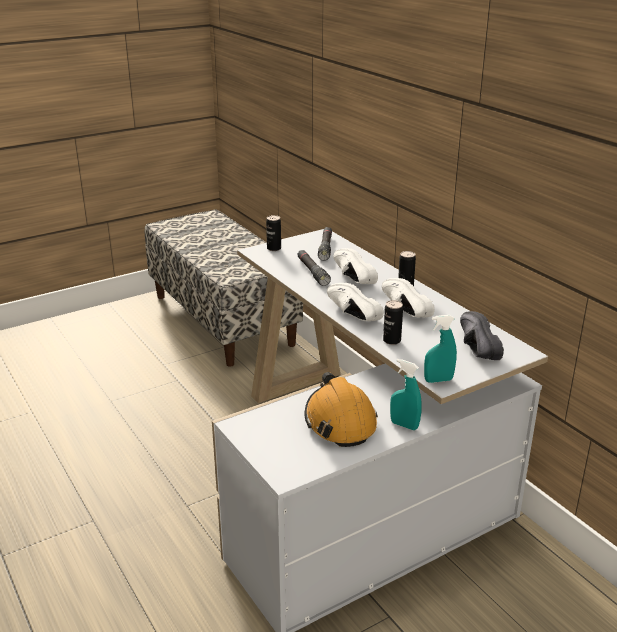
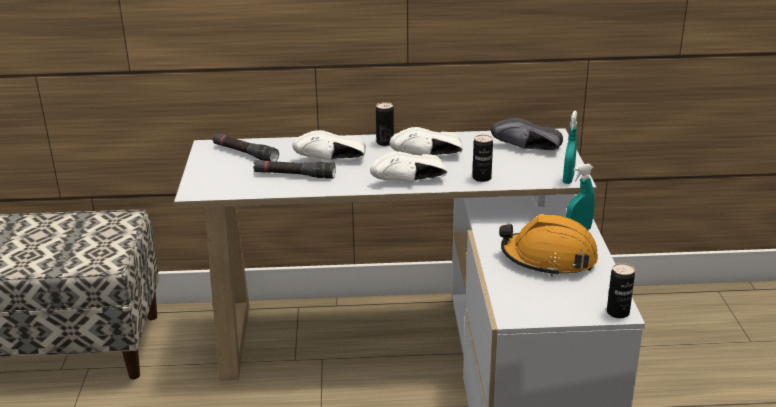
camera: 60 degrees left, 0 degrees up
(274, 248) = (204, 180): can -> can (617, 312)

